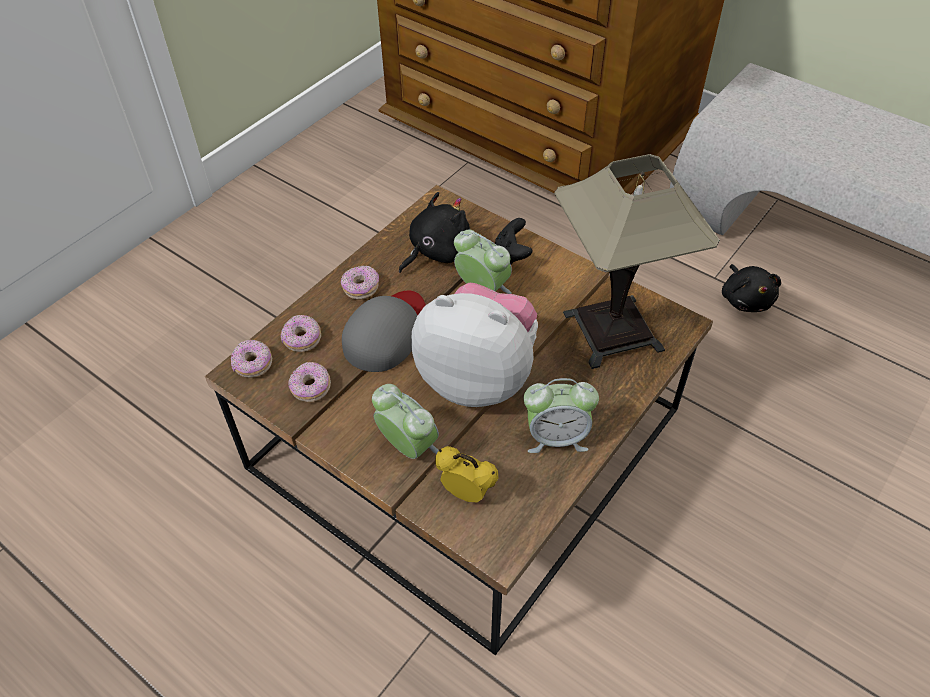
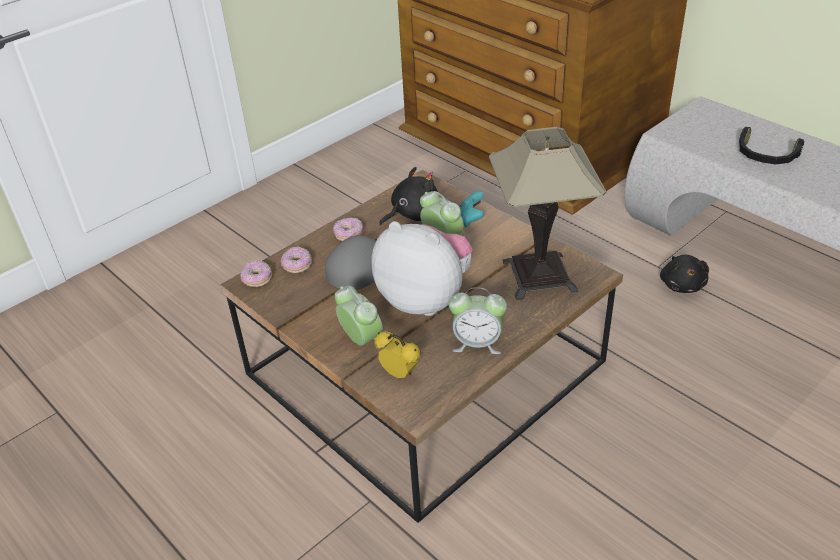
camera: 10 degrees right, 10 degrees down
(310, 388) = (296, 297): donut -> none
(512, 255) = (471, 219): black game controller -> turquoise game controller
(843, 143) = (765, 156): none -> black headphones

